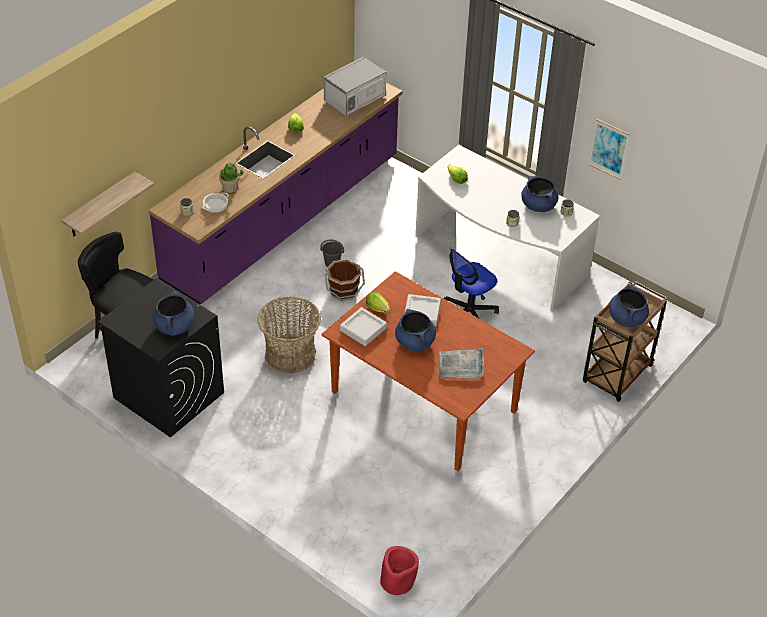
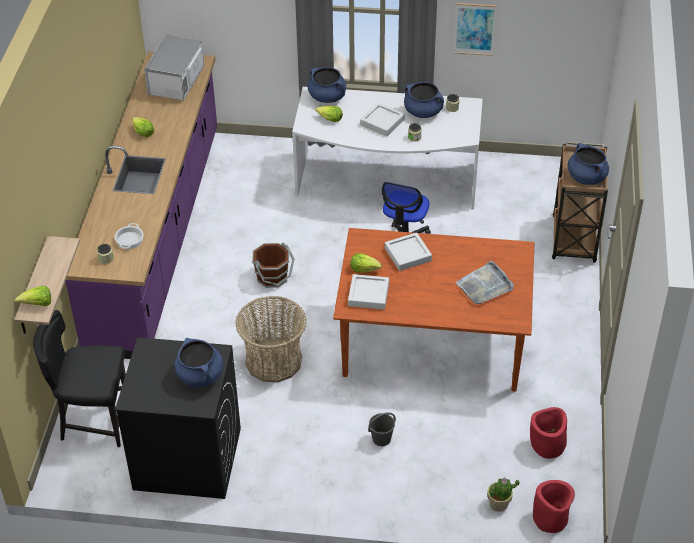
camera: 30 degrees left, 0 degrees up
(85, 217) = (37, 304): none -> lettuce
(230, 188) = (129, 217): potted plant -> potted plant (499, 504)
(332, 263) = (238, 256): grey bucket -> grey bucket (381, 439)
(415, 342) = (426, 284): blue cooking pot -> blue cooking pot (327, 97)
(445, 525) = (547, 445): none -> red planter
(496, 199) = (382, 122): none -> grey tray

